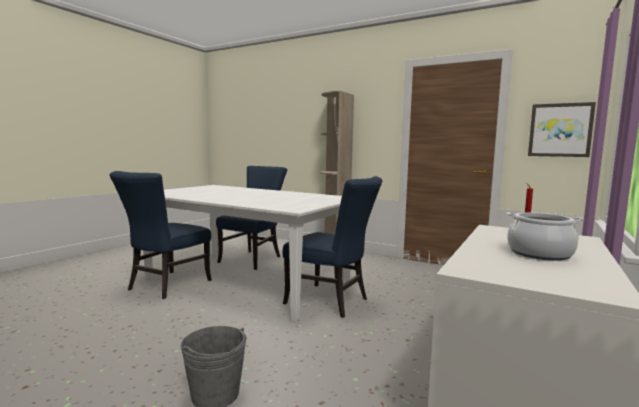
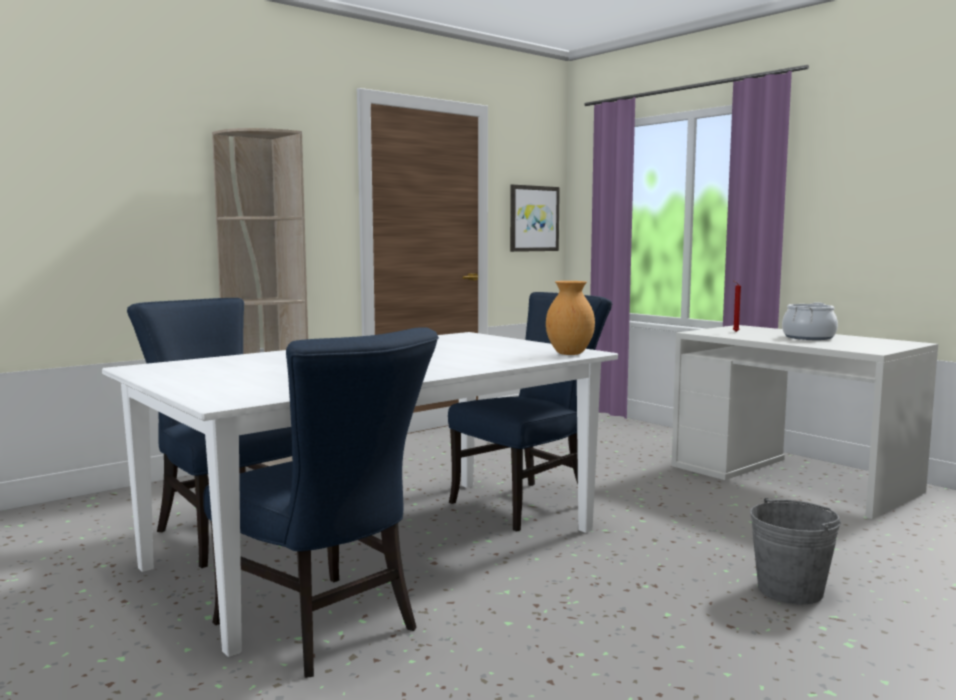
camera: 70 degrees left, 0 degrees up
(285, 207) = (569, 354): none -> brown vase

